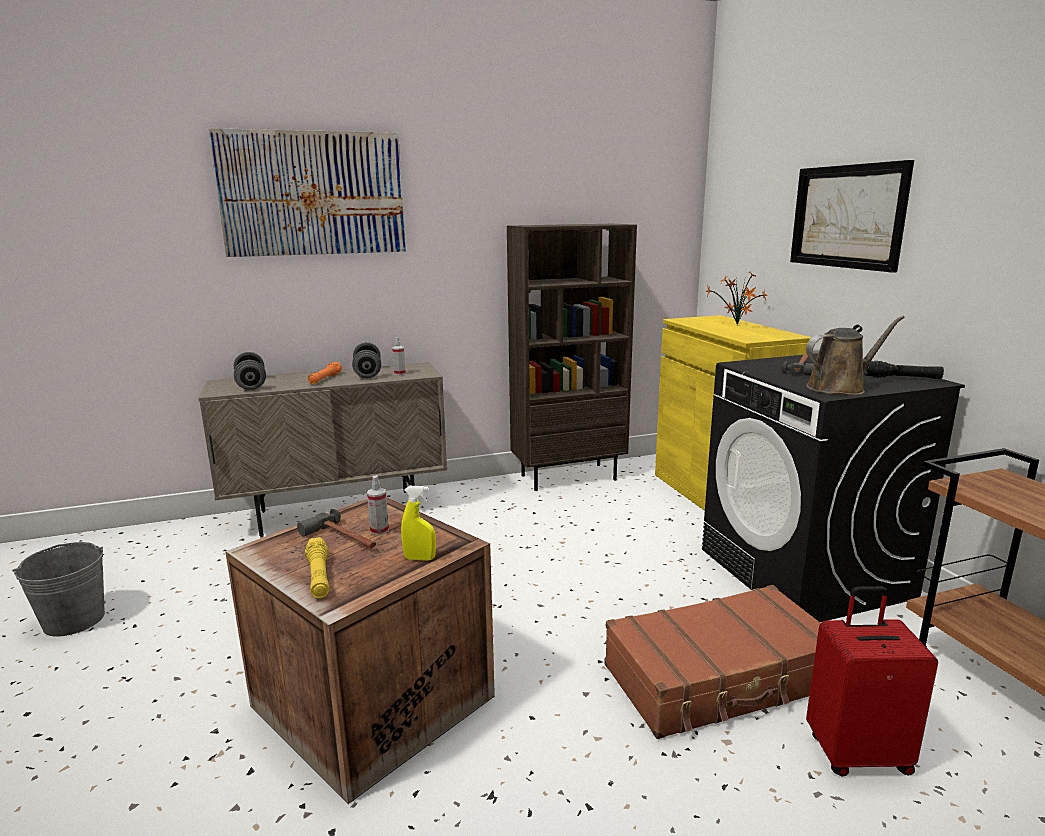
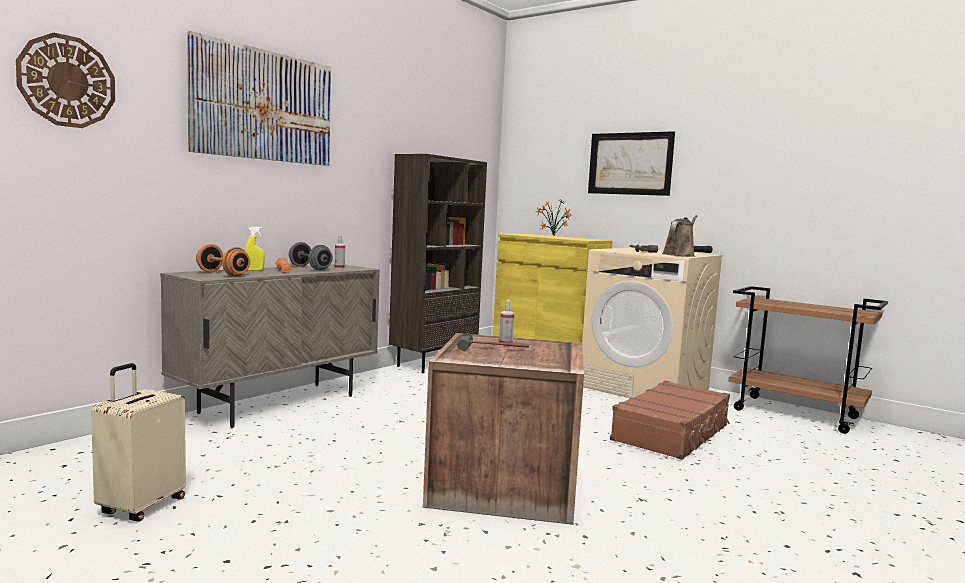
camera: 35 degrees left, 10 degrees down
(74, 620) = (141, 506): grey bucket -> beige suitcase
(91, 205) = (67, 81): none -> wall clock
(251, 384) = (222, 274): grey dumbbell -> orange dumbbell
(319, 576) = (524, 361): yellow flashlight -> none
(419, 558) = (562, 350): yellow spray bottle -> yellow spray bottle (254, 270)
(804, 573) = (645, 388): black washing machine -> beige washing machine
(857, 753) = (763, 444): red suitcase -> none

